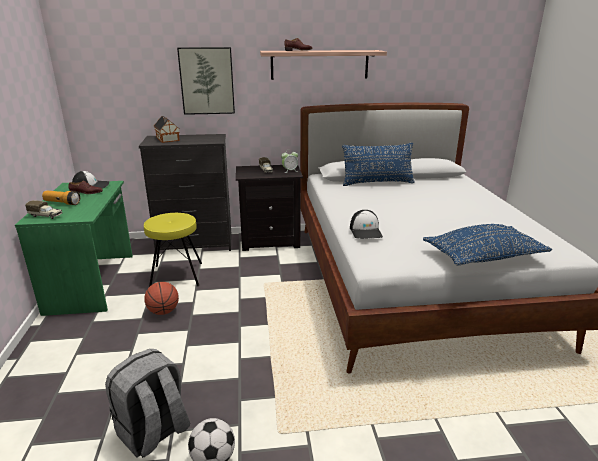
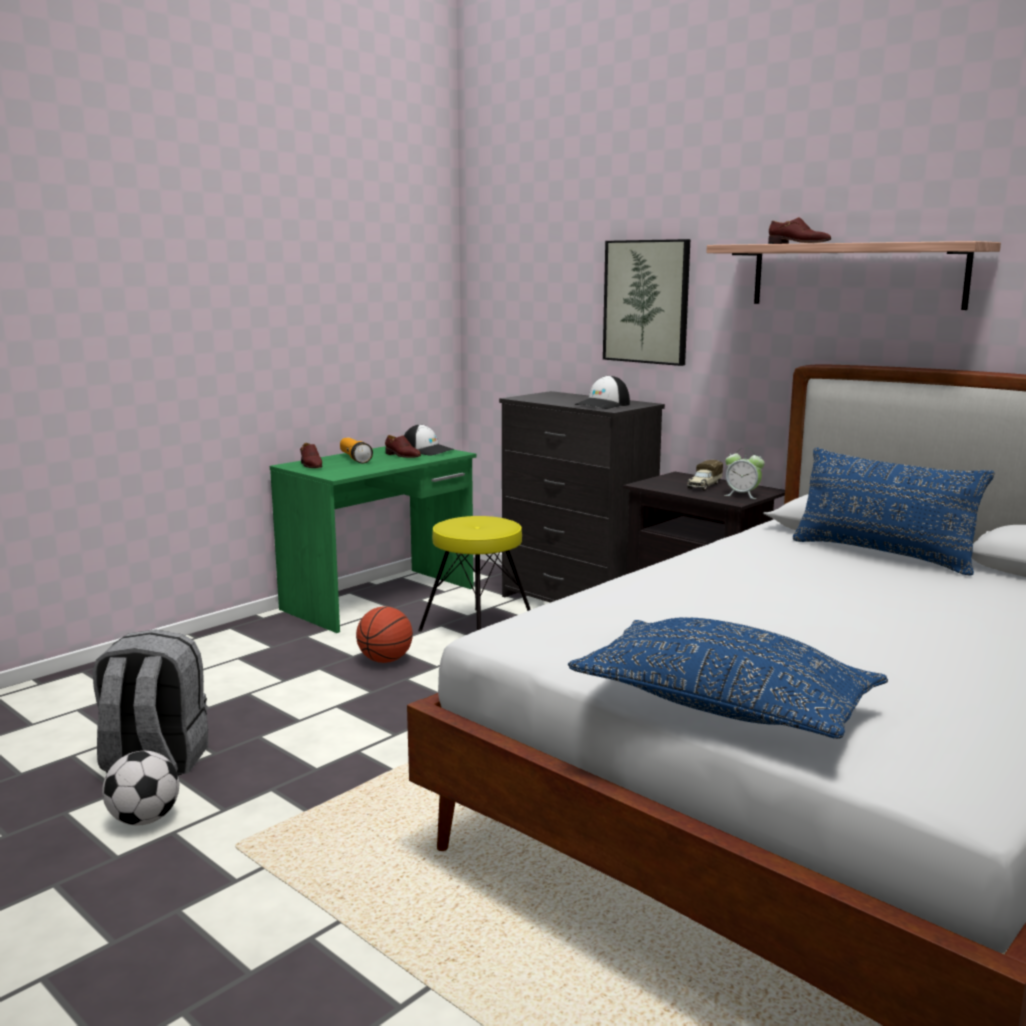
camera: 50 degrees right, 10 degrees down
(46, 216) = (311, 465): toy truck -> brown shoe
(167, 139) = (559, 397): toy house -> none
(366, 231) = (616, 596): cap -> cap (603, 405)

